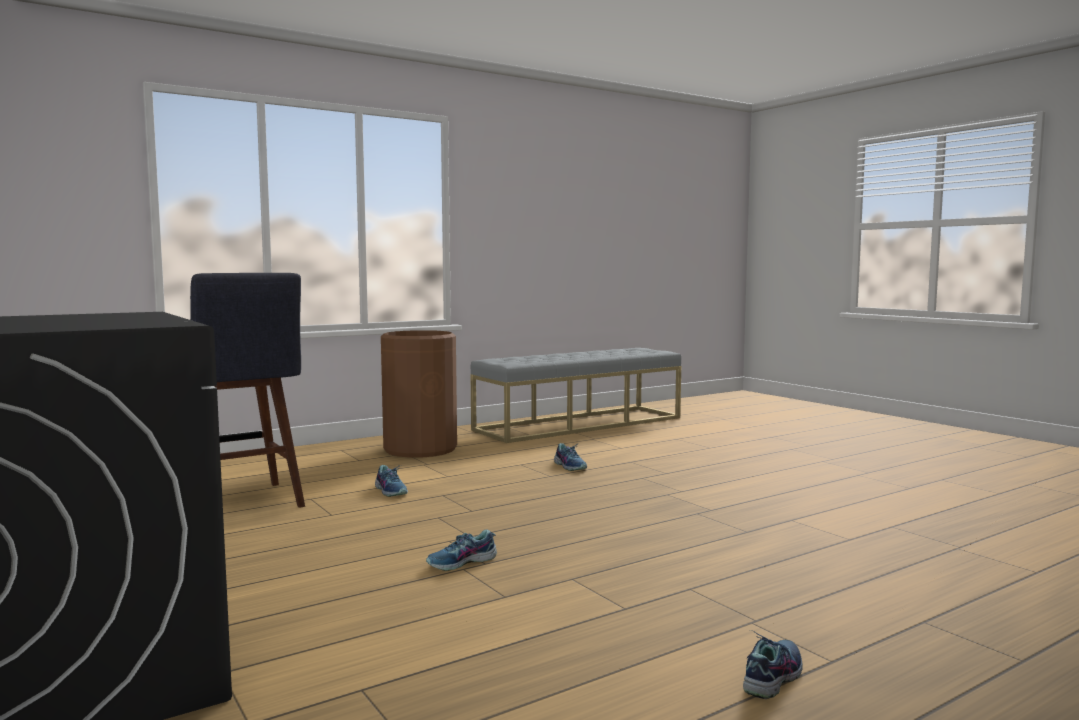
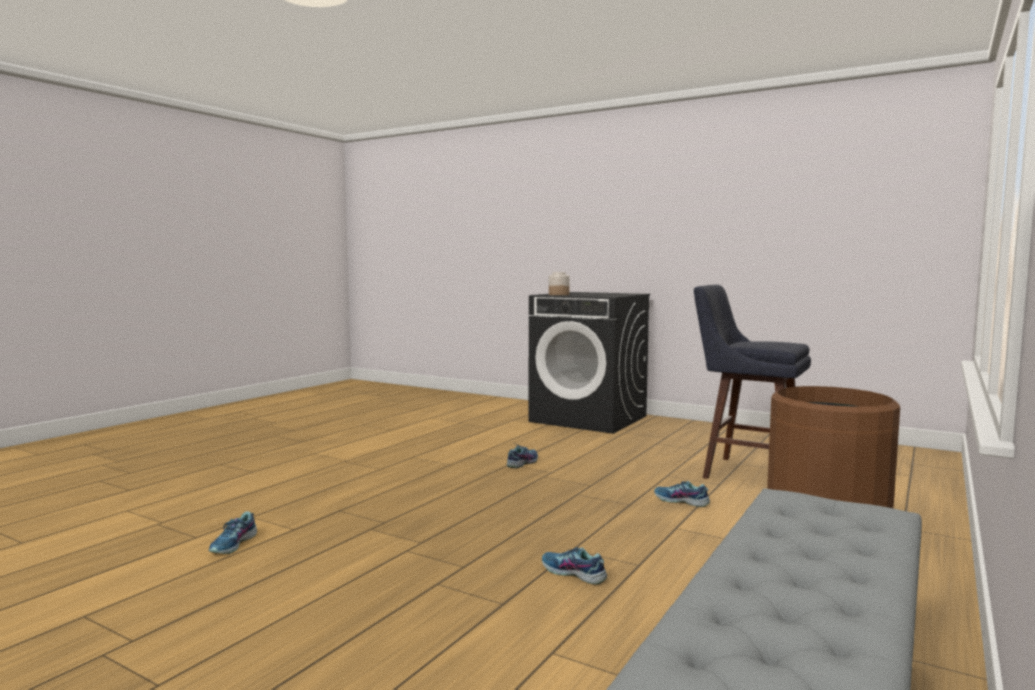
camera: 155 degrees right, 0 degrees up
(145, 322) = (558, 294): none -> jar
(771, 676) = (342, 446): shoe -> shoe (234, 544)

